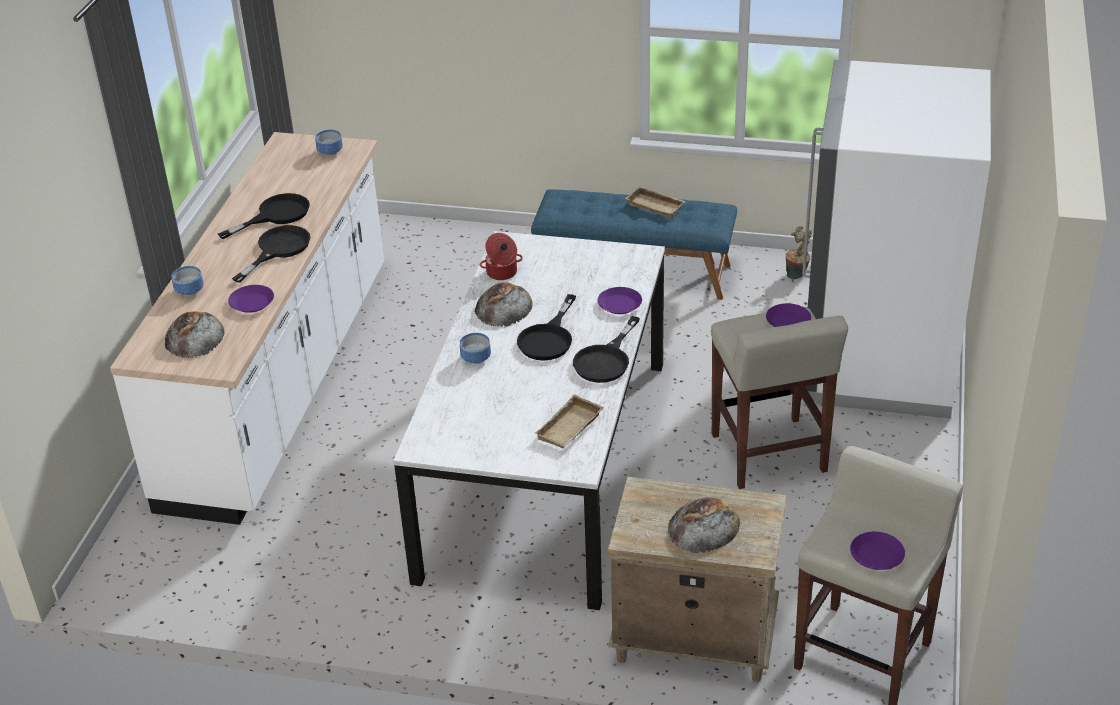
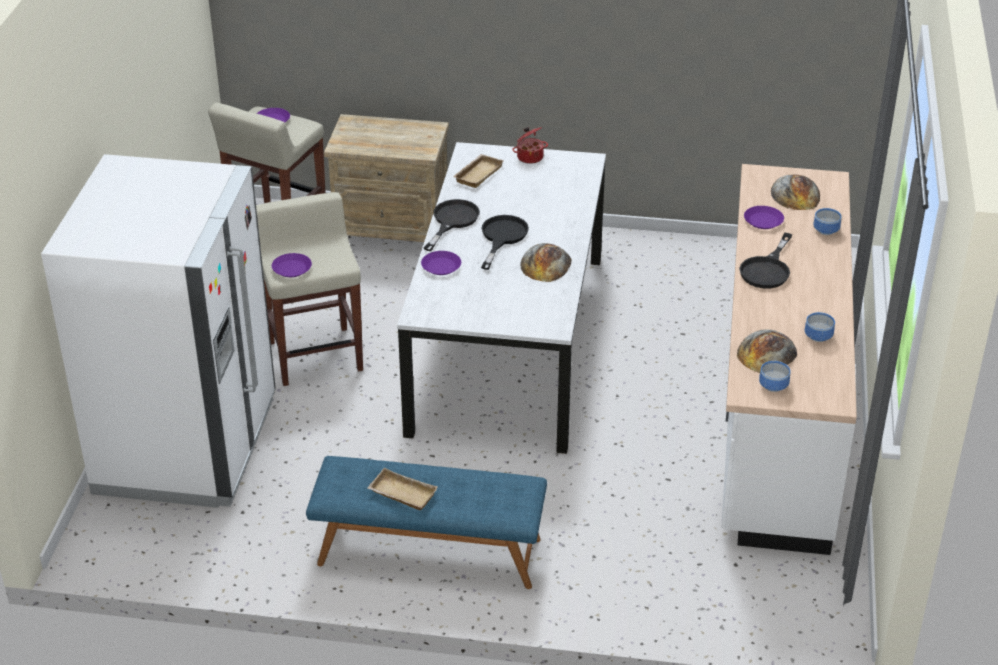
camera: 175 degrees right, 0 degrees up
(276, 215) = (790, 305): black frying pan -> none
(477, 359) = (560, 220): bowl -> bowl (817, 336)
(502, 273) = (553, 295): cooking pot -> cooking pot (529, 157)
(704, 526) = (383, 134): bread -> bread (766, 352)
(797, 275) = (241, 550): potted plant -> none

